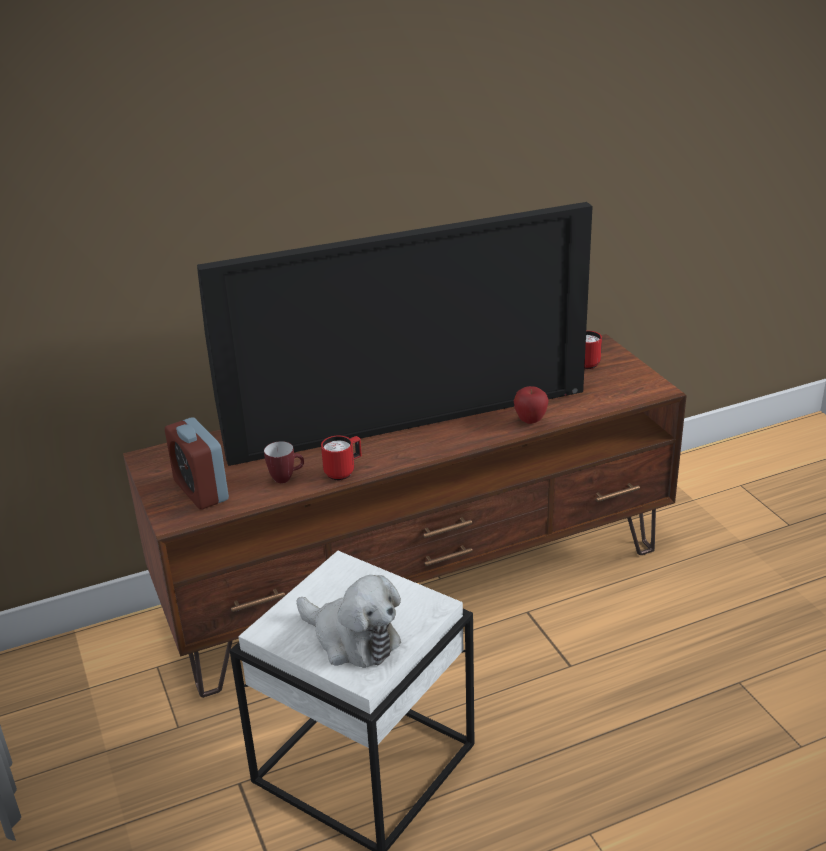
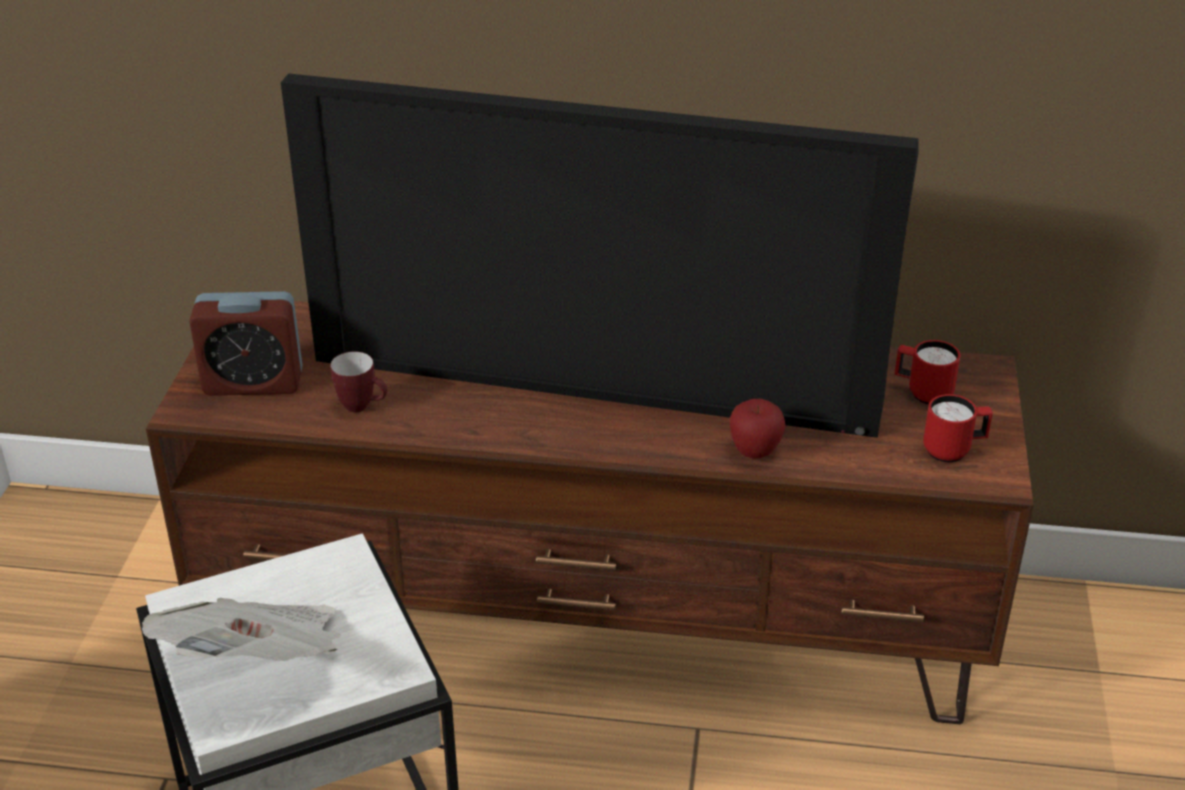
camera: 30 degrees right, 5 degrees up
(201, 491) = (253, 382): alarm clock -> alarm clock turned 90 degrees counterclockwise
(343, 471) = (437, 427): red mug -> red mug (953, 451)
(352, 639) = (258, 664): plush toy -> newspaper

